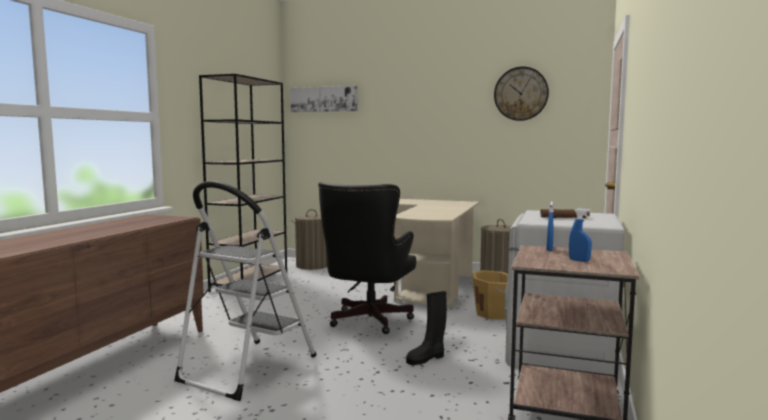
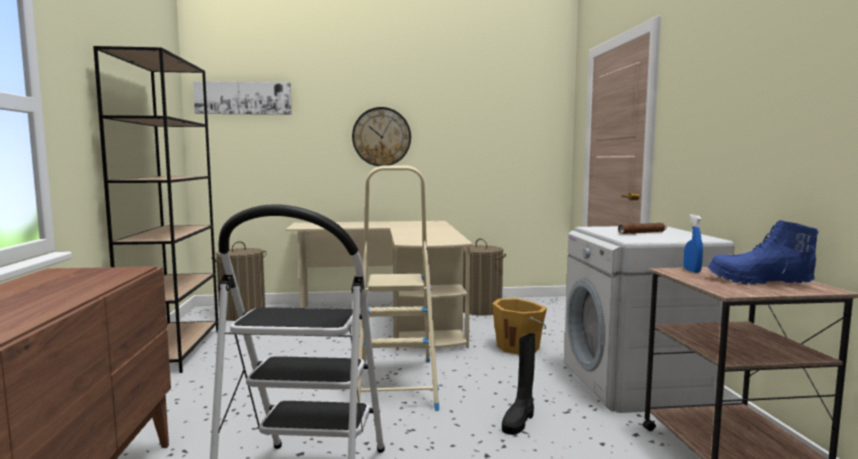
camera: 25 degrees left, 0 degrees up
(369, 322) = (396, 382): black office chair -> beige step ladder
(521, 94) = (487, 101): wall clock -> wall clock (381, 137)
(579, 260) = (758, 282): blue spray bottle -> blue boot

